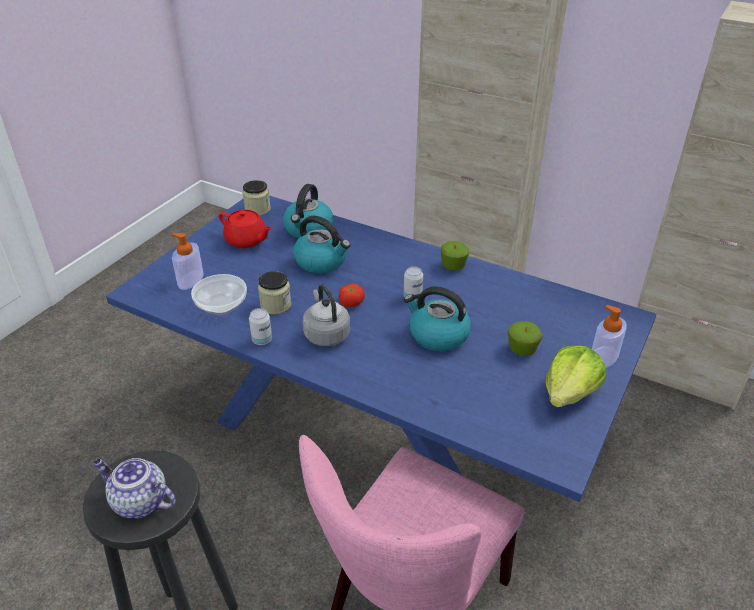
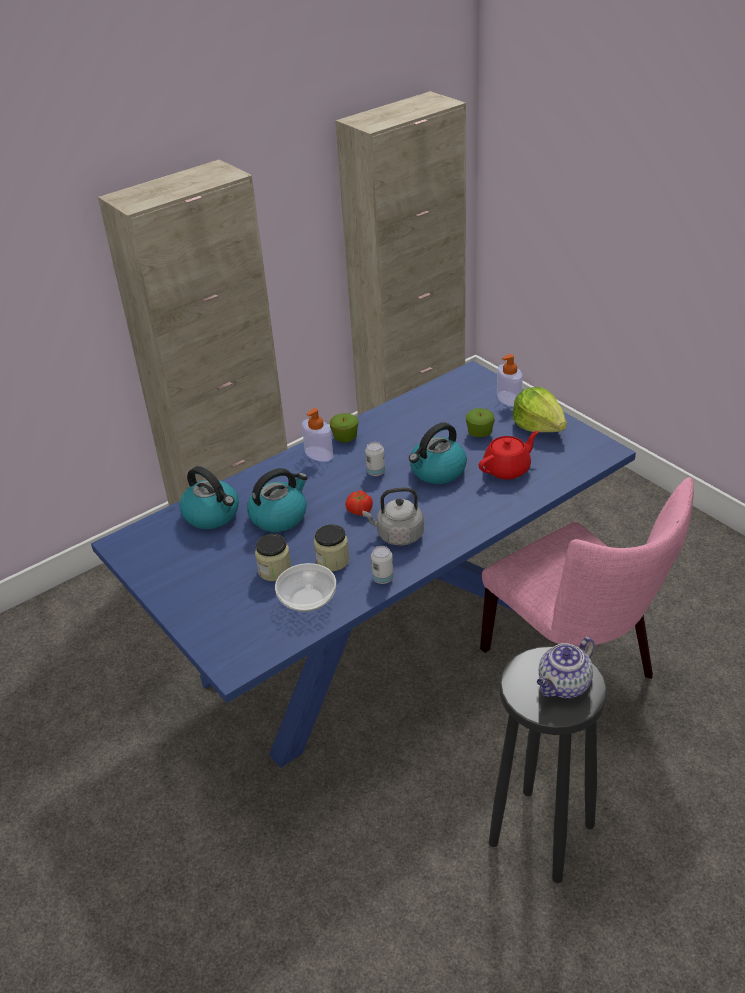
camera: 65 degrees left, 0 degrees up
(190, 280) = (244, 618): soap dispenser -> soap dispenser (319, 454)
(246, 240) = (198, 564): red teapot -> red teapot (507, 469)
(257, 209) = (138, 546): jar -> jar (275, 570)

